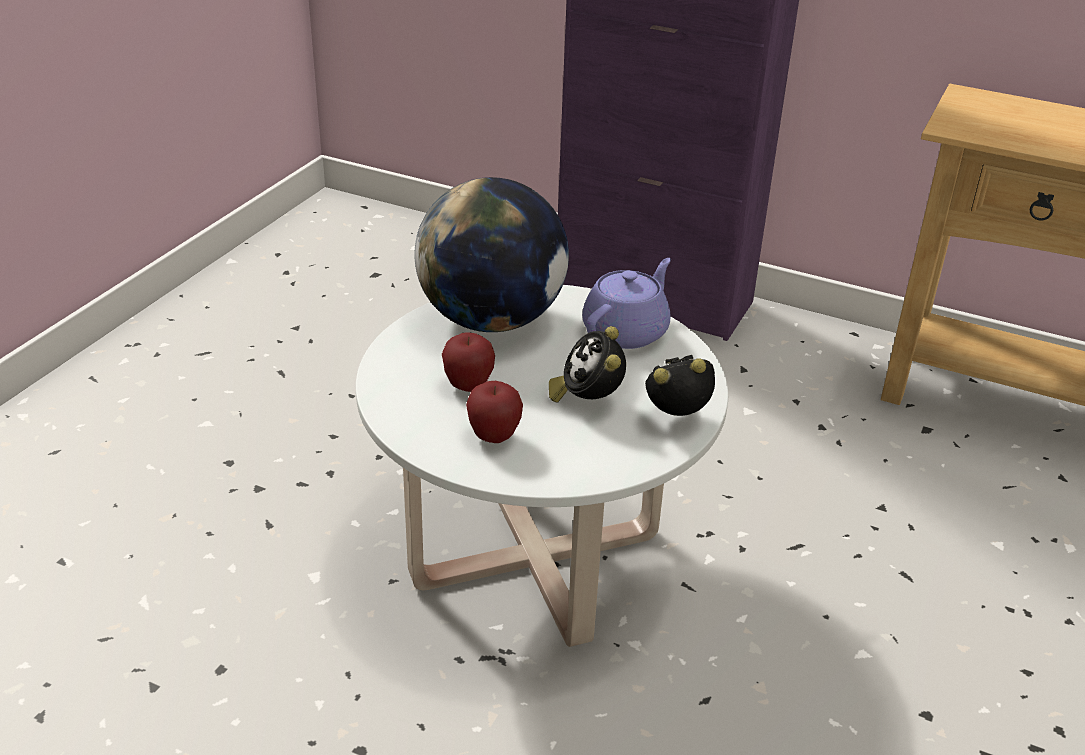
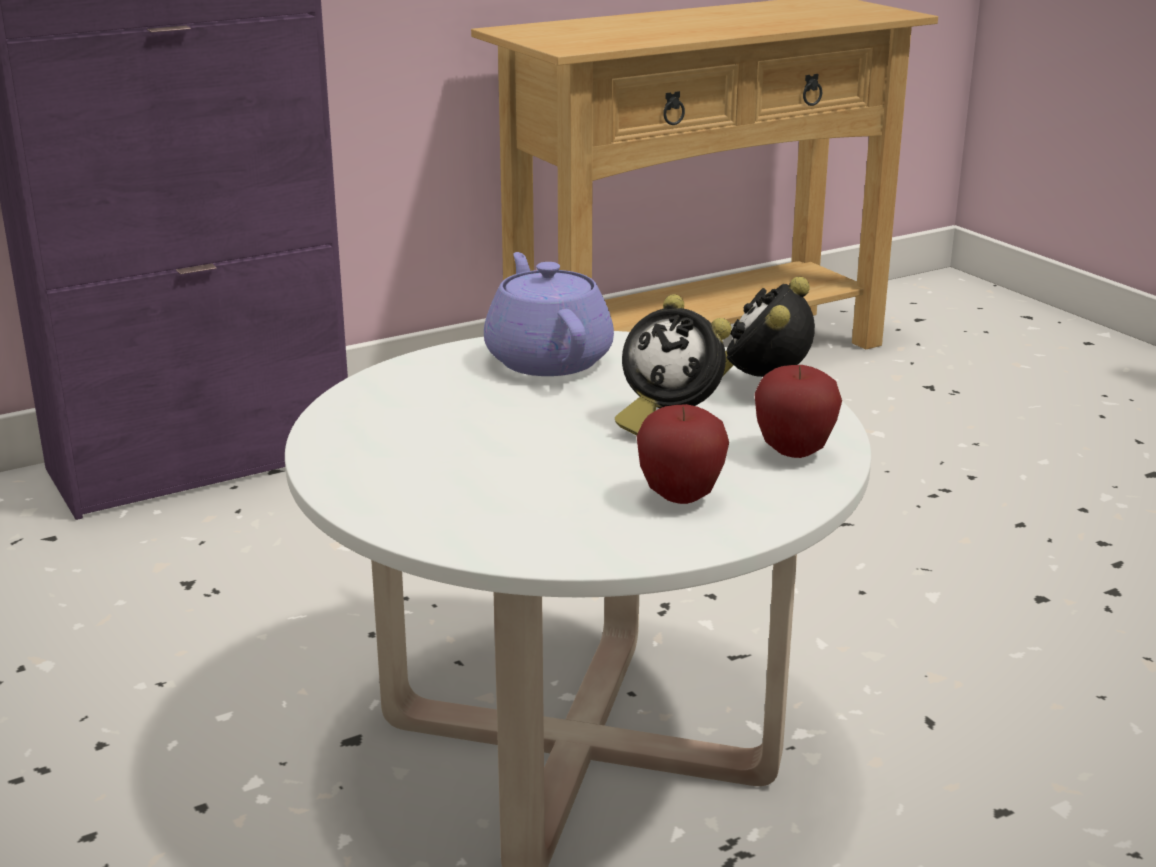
camera: 55 degrees left, 10 degrees down
(468, 386) = (540, 481): apple -> apple (794, 452)
(492, 320) = (401, 423): globe -> none

